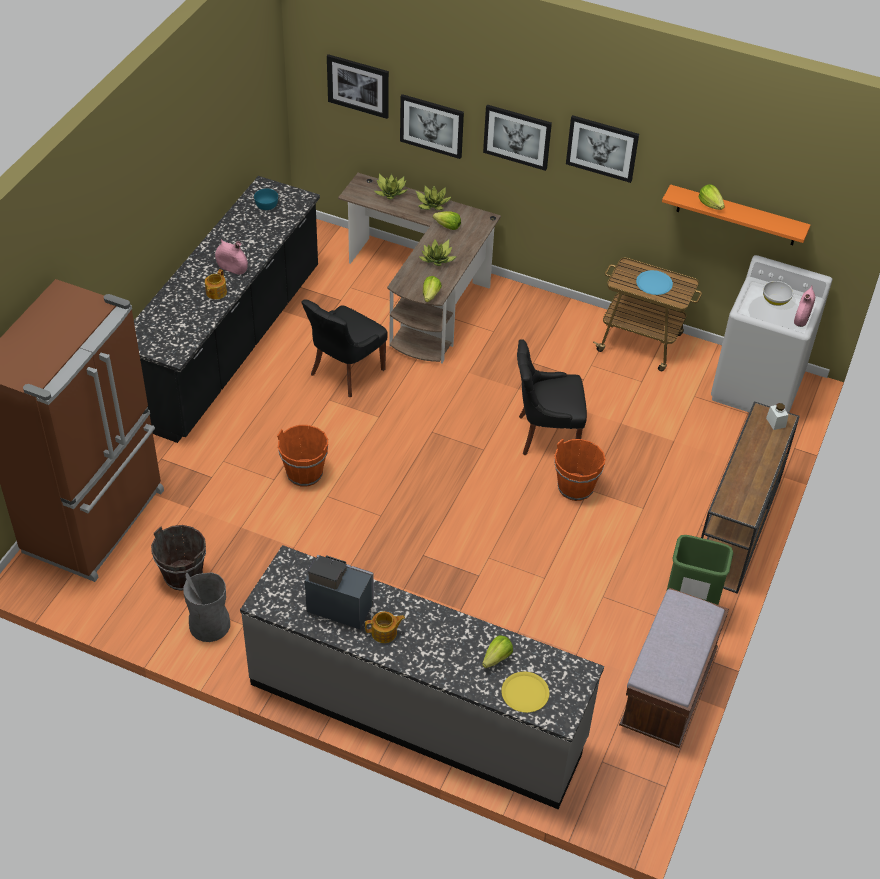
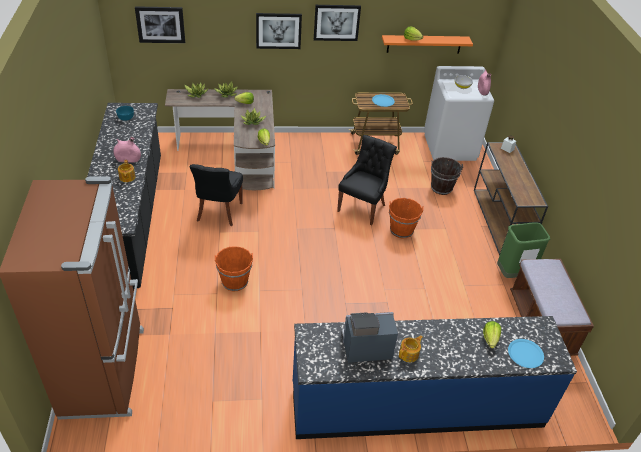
camera: 30 degrees left, 5 degrees down
(183, 575) = (196, 383): brown bucket -> brown bucket (441, 188)
(209, 625) = (238, 409): grey trash can -> none
(417, 712) = (416, 405): grey counter -> blue counter
(432, 125) = (217, 39): picture -> none
(525, 692) = (525, 354): yellow plate -> blue plate
(546, 435) = (363, 207): black chair -> black chair turned 150 degrees clockwise

